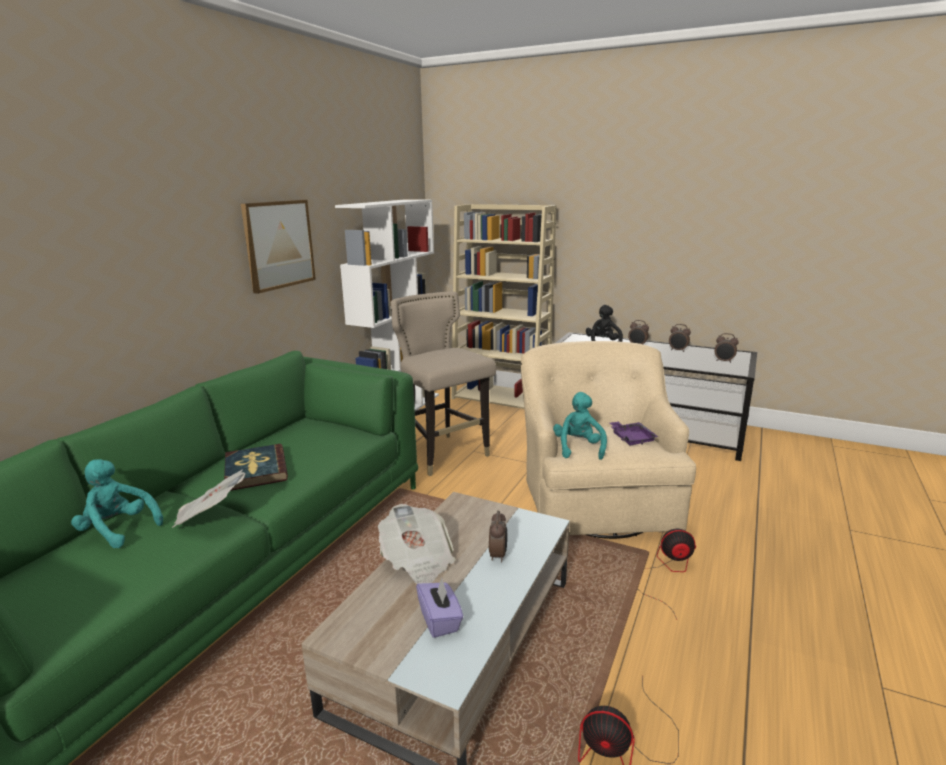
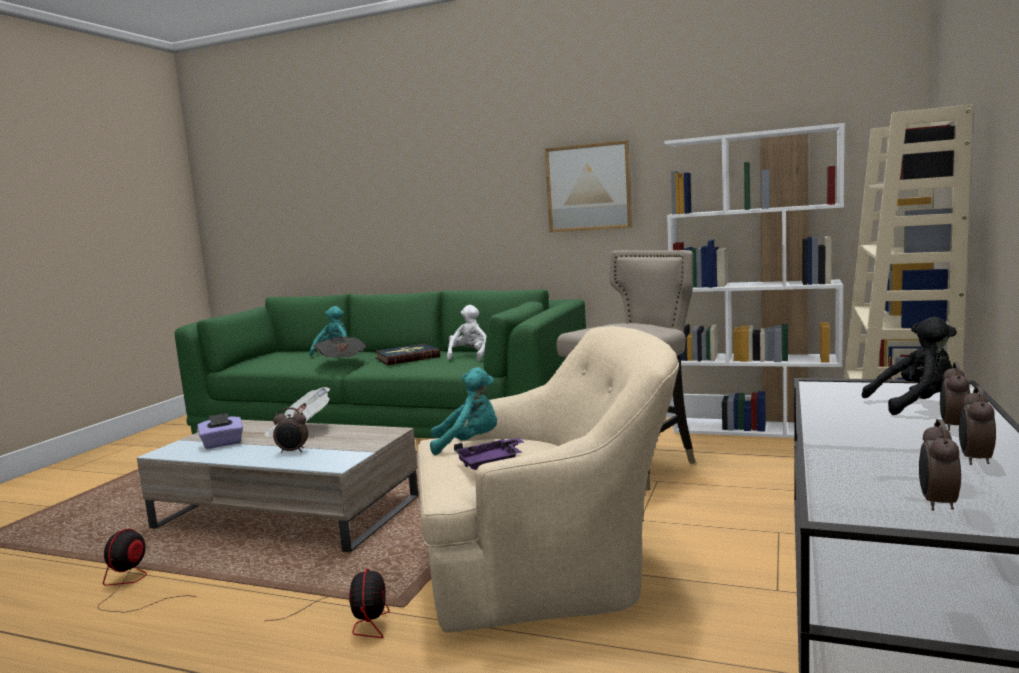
camera: 85 degrees right, 10 degrees down
(303, 437) = (469, 356): none -> white plush toy

